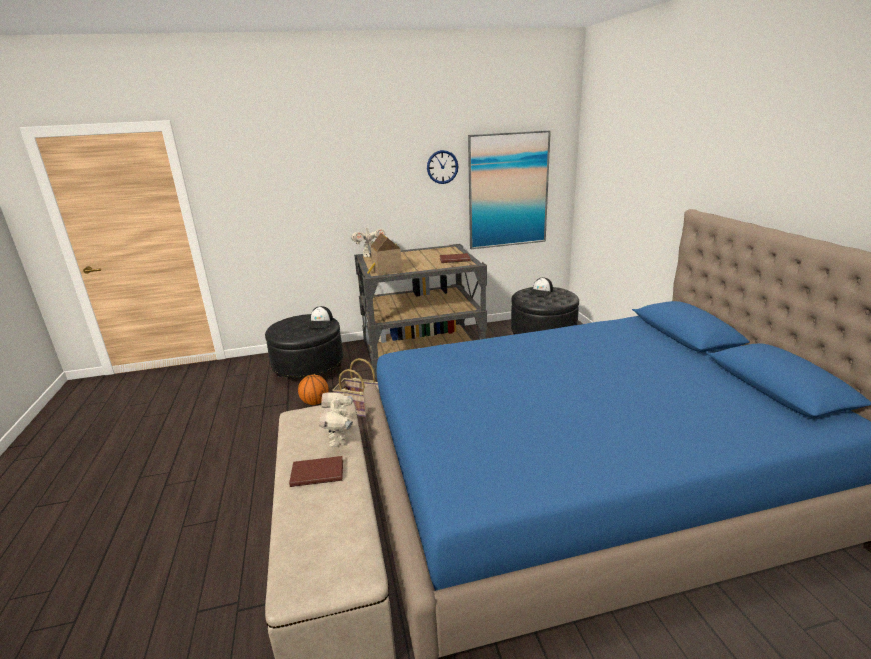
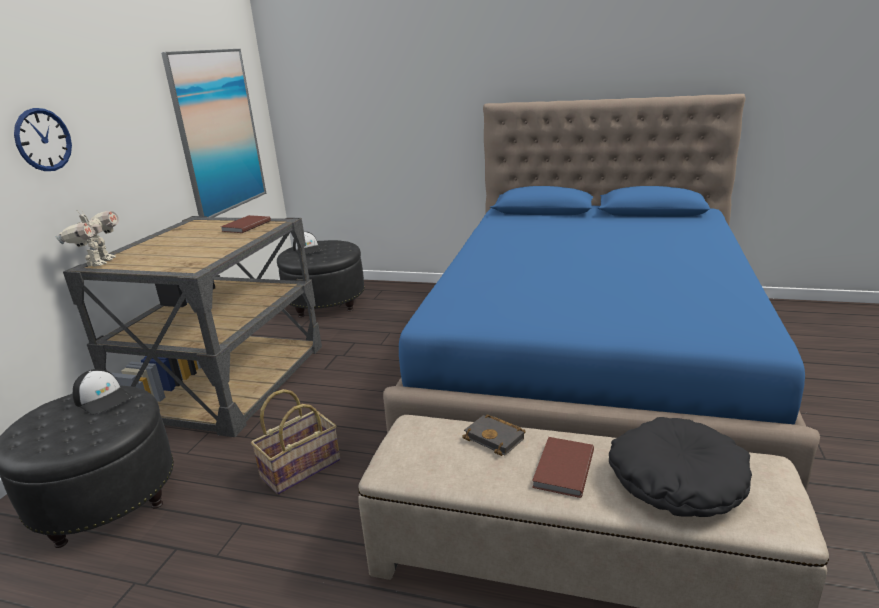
camera: 60 degrees left, 0 degrees up
(315, 402) = (220, 512): basketball -> none
(320, 527) = (678, 483): none -> black pillow
(339, 439) = (496, 438): toy robot -> black book
(385, 271) = (195, 262): toy house -> none
(442, 167) = (143, 102): wall clock -> wall clock (43, 140)

